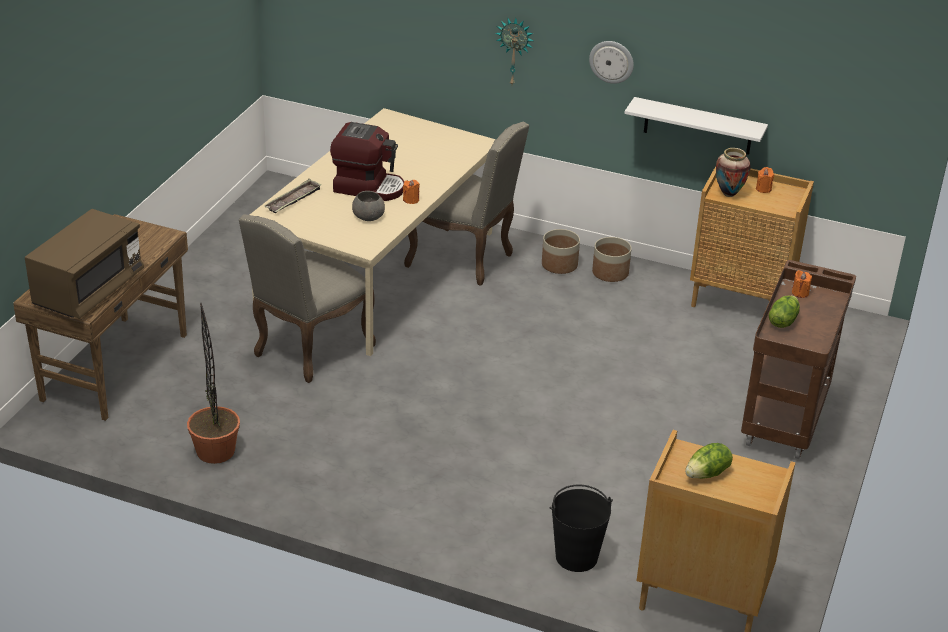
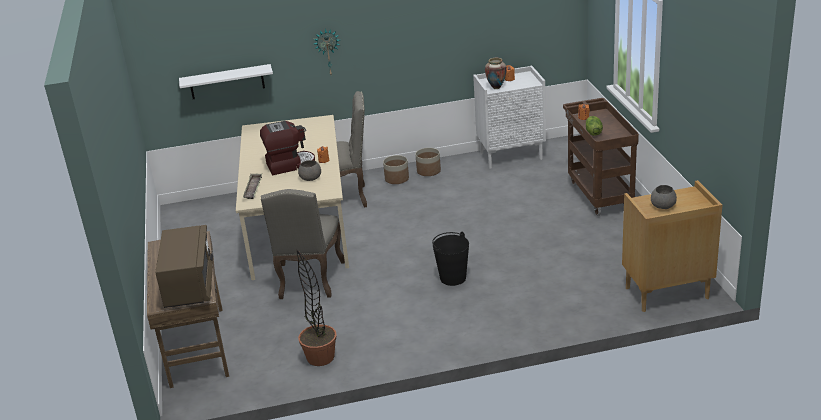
camera: 30 degrees left, 5 degrees down
(576, 556) = (583, 305): black bucket -> black bucket (453, 278)
(611, 61) = (393, 35): wall clock -> none
(698, 126) = (455, 58): white shelf -> white shelf (227, 82)
(707, 474) = (663, 205): lettuce -> grey bowl
(740, 302) = (511, 156): brown cabinet -> white cabinet

